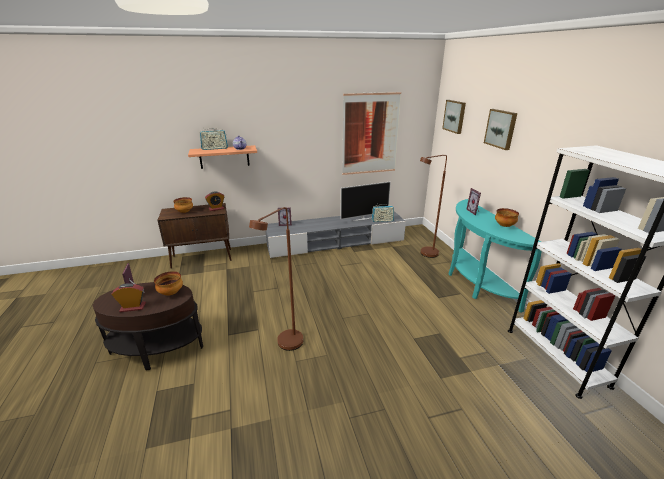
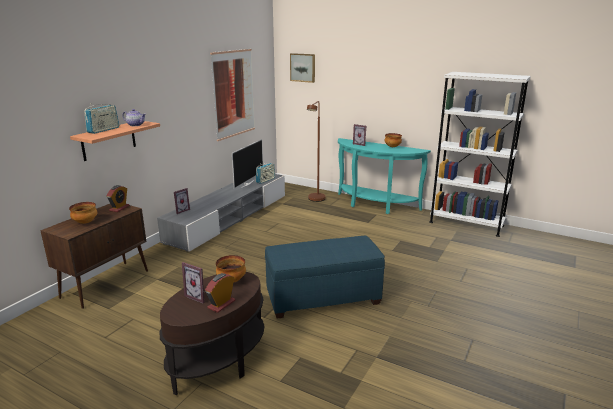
camera: 45 degrees left, 5 degrees down
(286, 346) = (323, 297): brown floor lamp -> blue ottoman
(501, 129) = (362, 71): picture -> none

